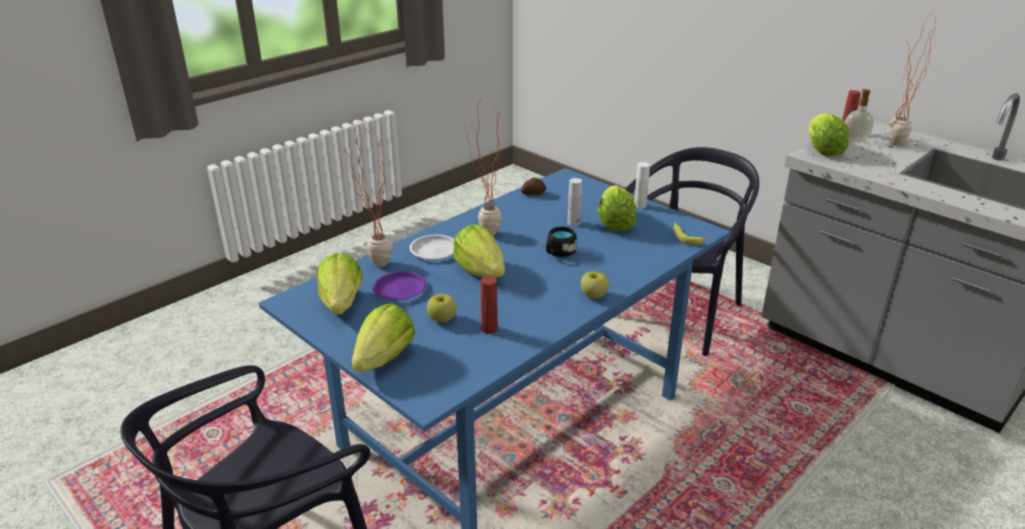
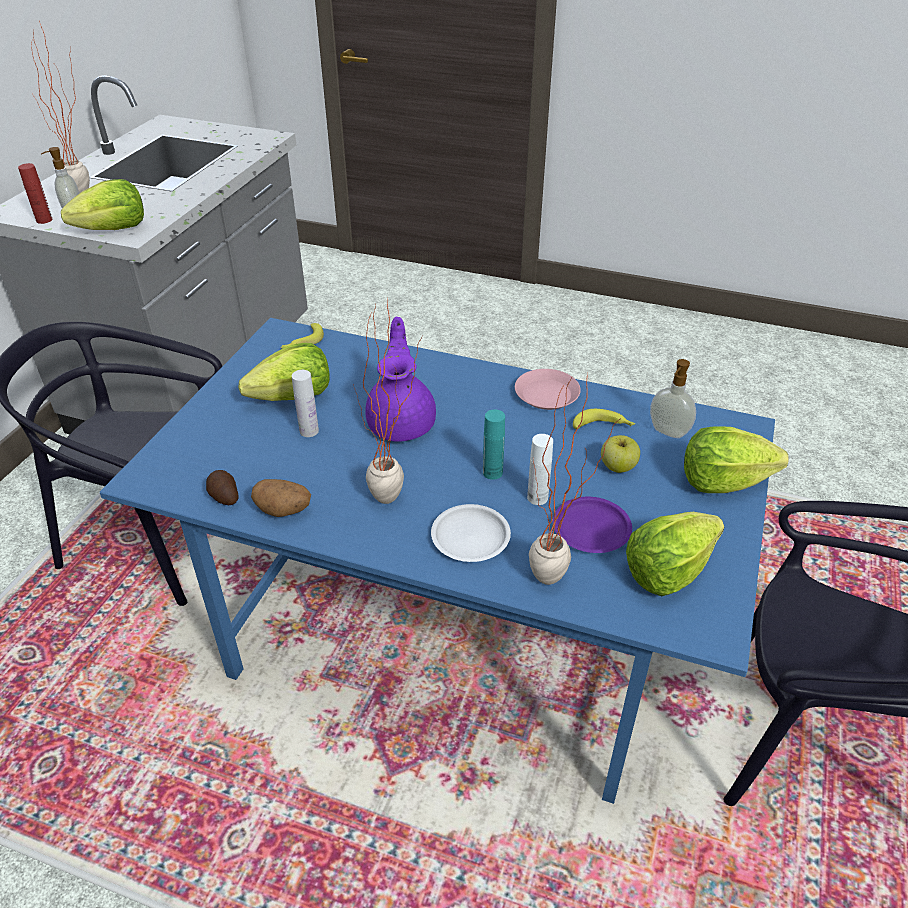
camera: 115 degrees left, 10 degrees up
(457, 356) = (668, 432): none -> soap dispenser
(481, 271) = (492, 472): lettuce -> turquoise bottle
(489, 329) = (603, 426): red bottle -> banana
(507, 206) = (284, 510): none -> potato
(548, 317) = (547, 394): none -> pink plate
(558, 253) = (402, 422): black mug -> purple teapot
(593, 295) = (480, 376): apple -> none
(640, 205) = (227, 388): white bottle -> white bottle (537, 497)

